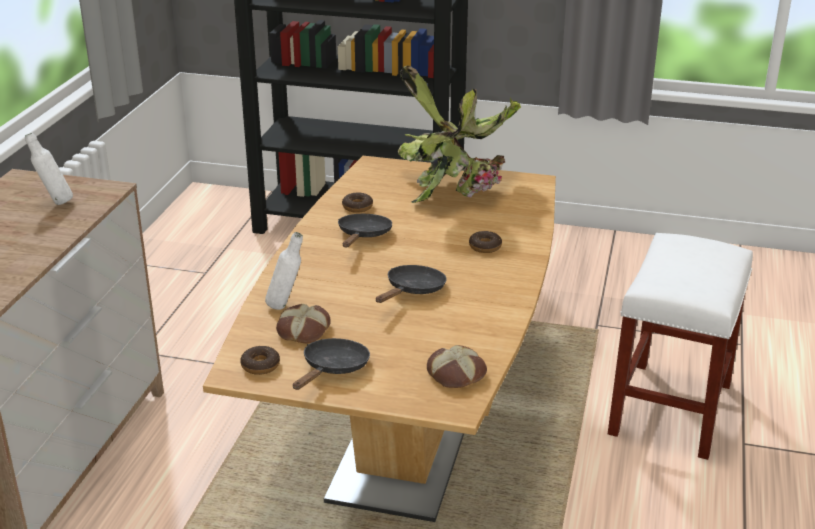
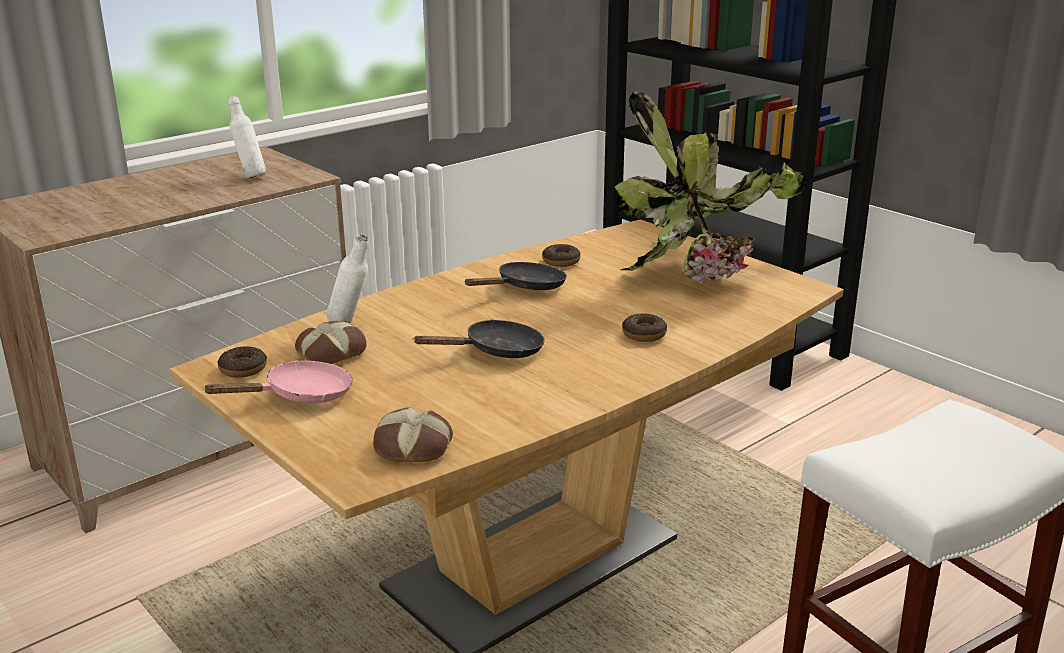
camera: 35 degrees right, 5 degrees down
(333, 369) = (301, 396): black frying pan -> pink frying pan

